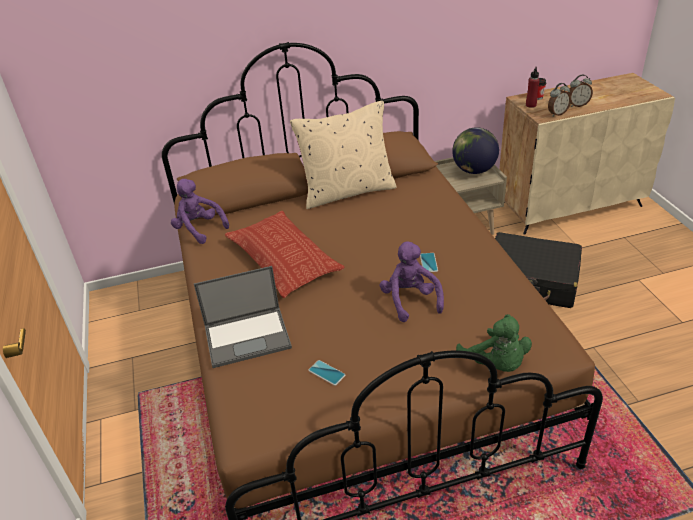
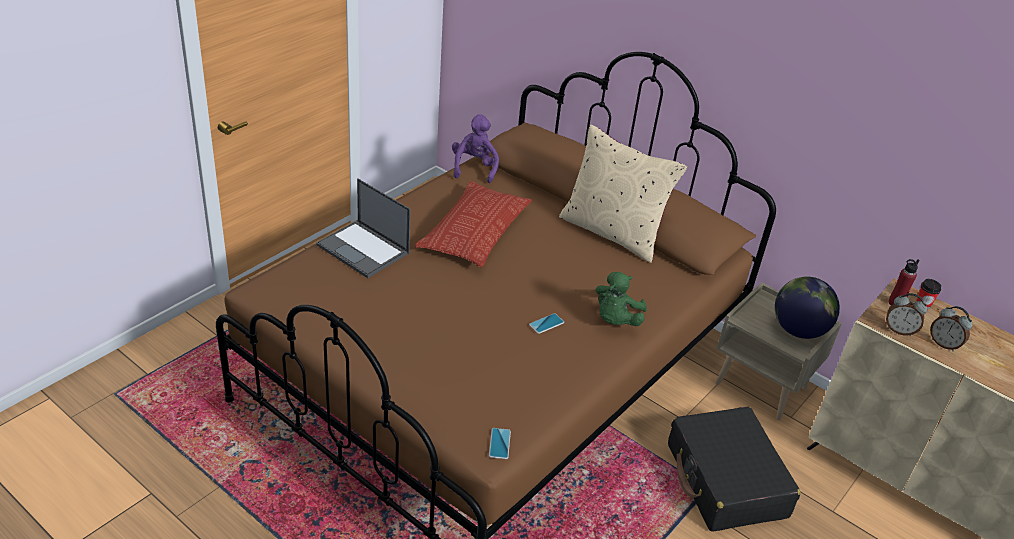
camera: 50 degrees right, 0 degrees up
(327, 373) = (353, 308): phone -> phone (499, 444)
(410, 300) = (481, 328): purple plush toy -> none
(496, 364) = (436, 410): green plush toy -> green plush toy (615, 320)

